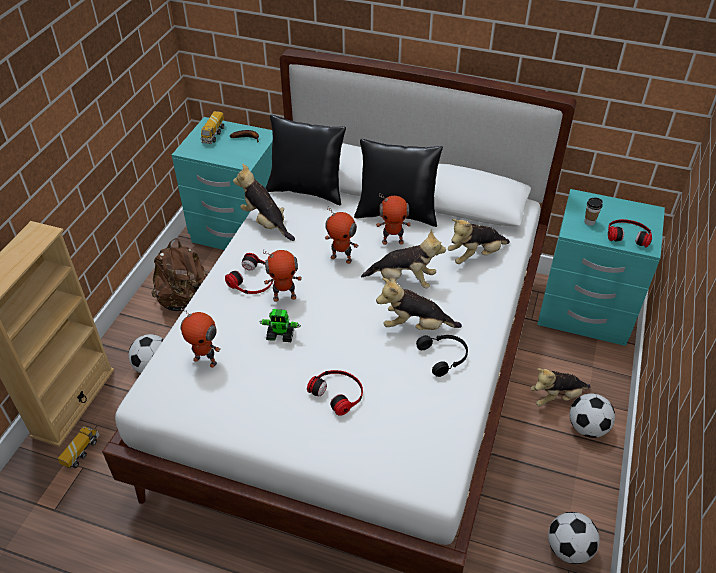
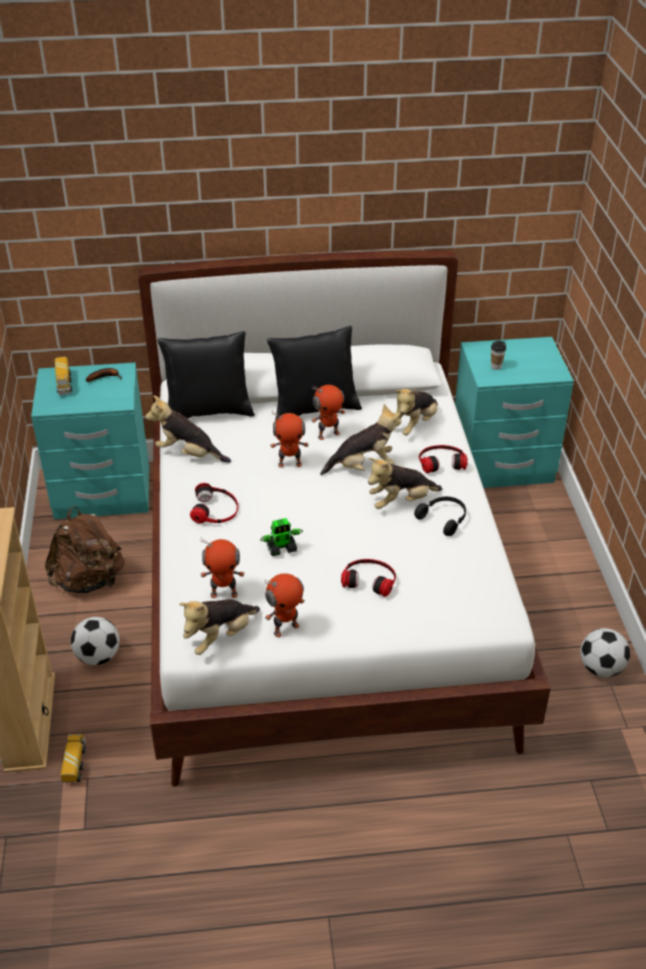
camera: 25 degrees left, 5 degrees down
(284, 296) = (259, 514): toy robot -> toy robot (285, 628)
(556, 397) = (519, 547): plush toy -> plush toy (220, 637)
(587, 428) = (560, 564): football -> none
(628, 234) = (535, 368): headphones -> headphones (441, 461)

